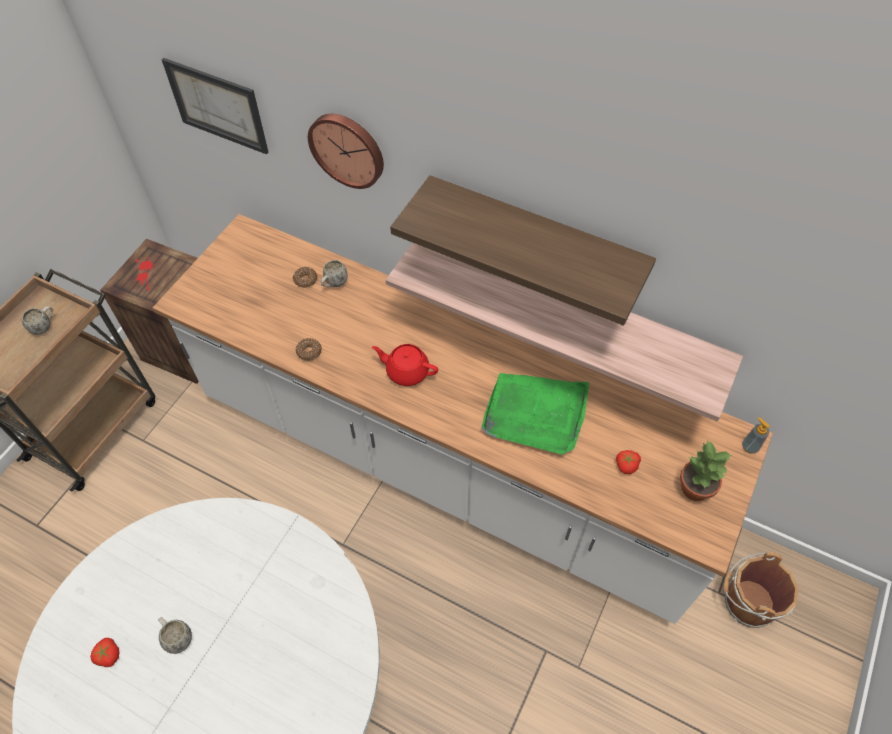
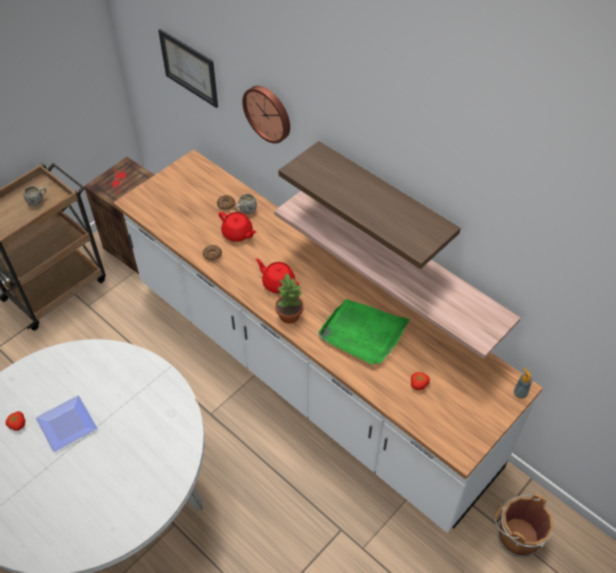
camera: 15 degrees right, 5 degrees down
(176, 637) = (65, 424): white mug -> plate
(333, 316) = (238, 234): none -> red teapot
(694, 487) = (465, 411): potted plant -> potted plant (289, 315)

